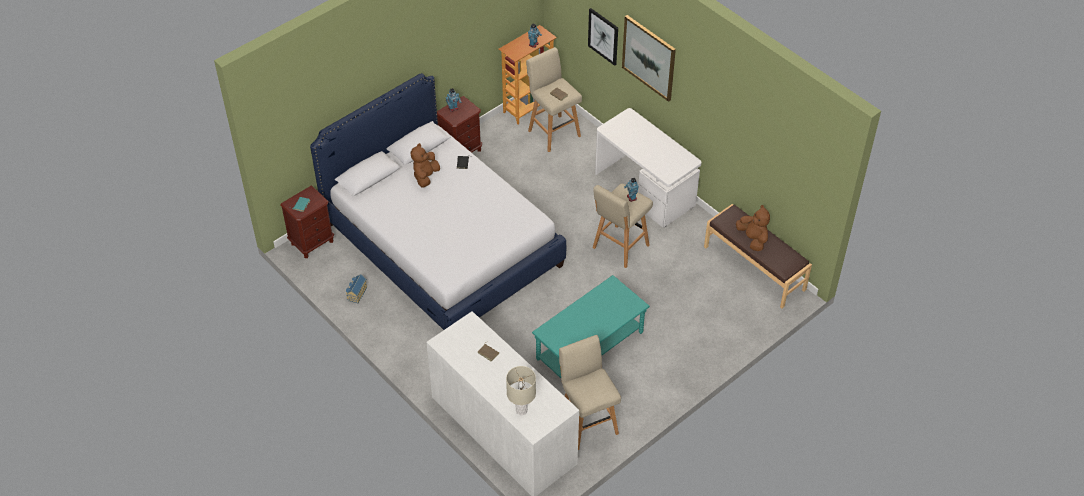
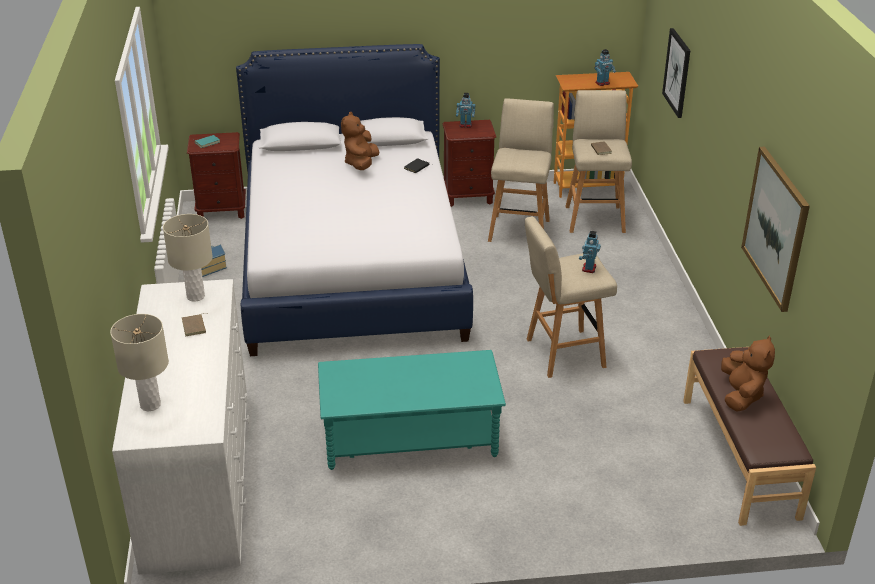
camera: 35 degrees right, 15 degrees down
(425, 176) = (361, 164): brown plush toy -> brown plush toy turned 45 degrees counterclockwise
(466, 333) = (196, 296): none -> beige table lamp
(587, 423) = (308, 524): beige stool -> beige stool (519, 229)
(645, 190) = (658, 311): white desk -> none
(649, 57) = (709, 92): picture -> picture (775, 227)

